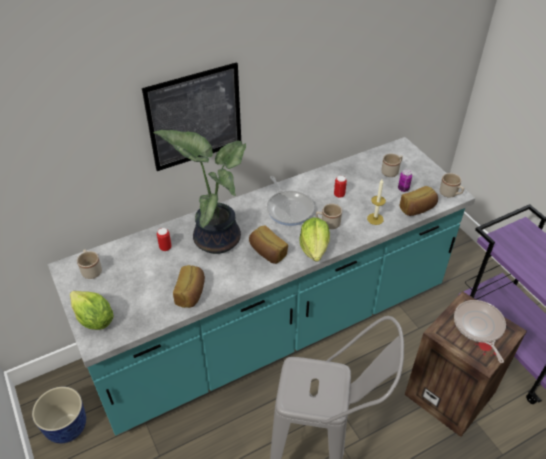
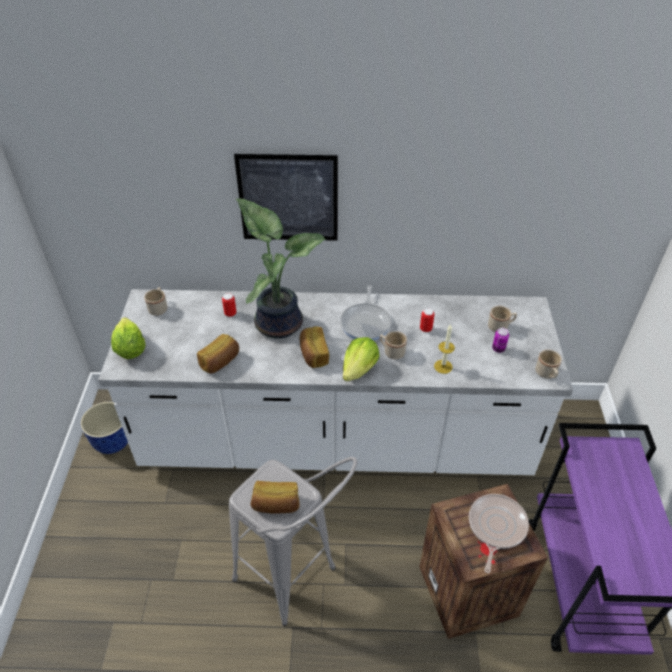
camera: 30 degrees right, 0 degrees up
(273, 328) = (336, 441): turquoise counter -> white counter
(417, 209) = (497, 375): bread -> bread (276, 505)

